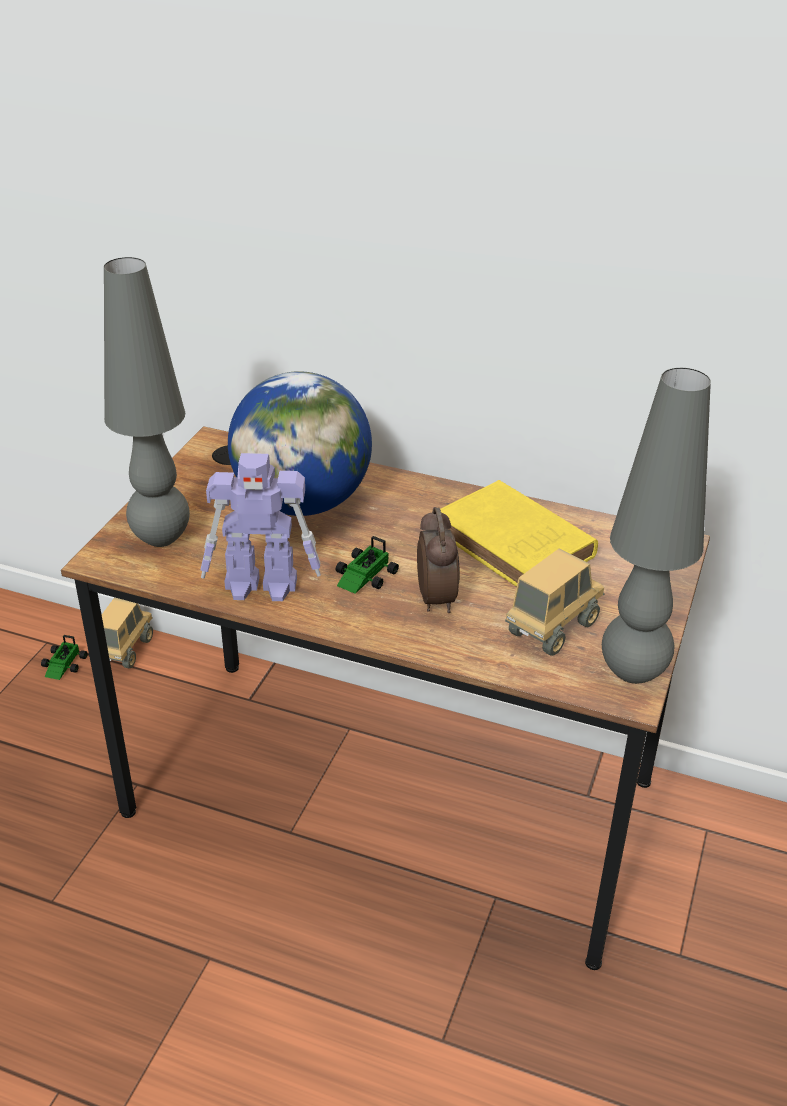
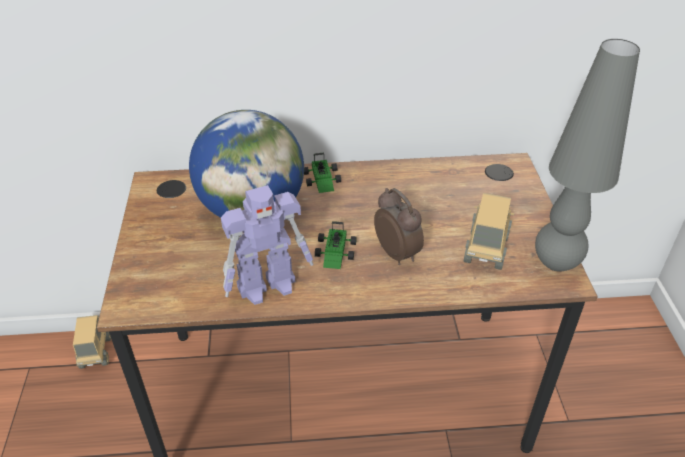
camera: 25 degrees left, 5 degrees up
(62, 665) = (52, 381): toy car -> toy car (322, 180)
(161, 538) = (163, 273): grey table lamp -> none
(516, 546) = (419, 197): yellow book -> none

